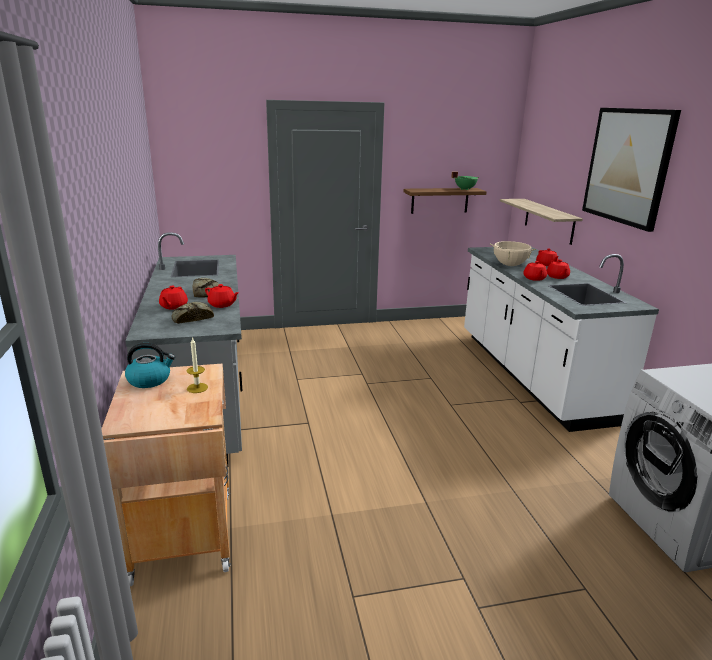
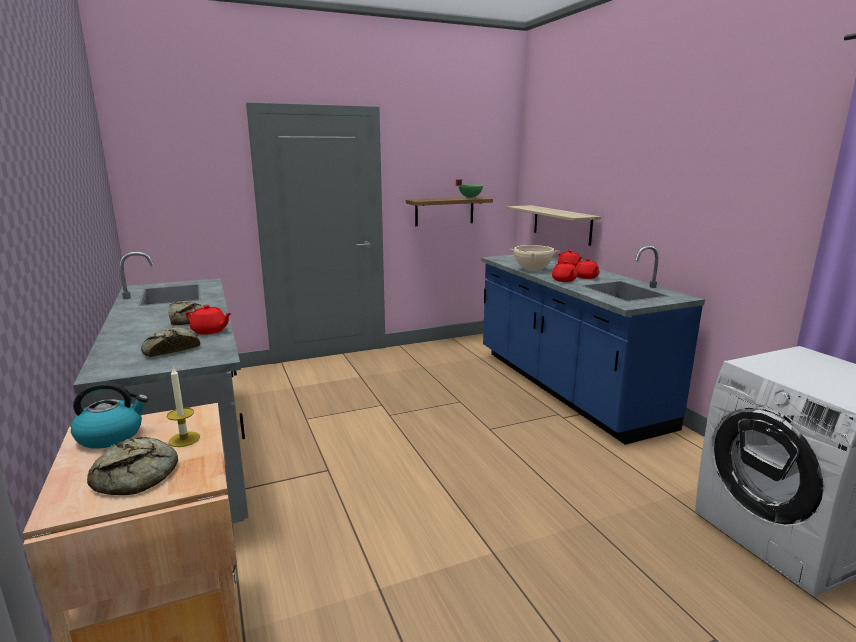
camera: 10 degrees left, 5 degrees down
(167, 409) = (139, 475): none -> bread
(173, 306) = (143, 338): red teapot -> none
(531, 375) = (565, 387): white counter -> blue counter
(628, 166) = (648, 155): picture -> none

